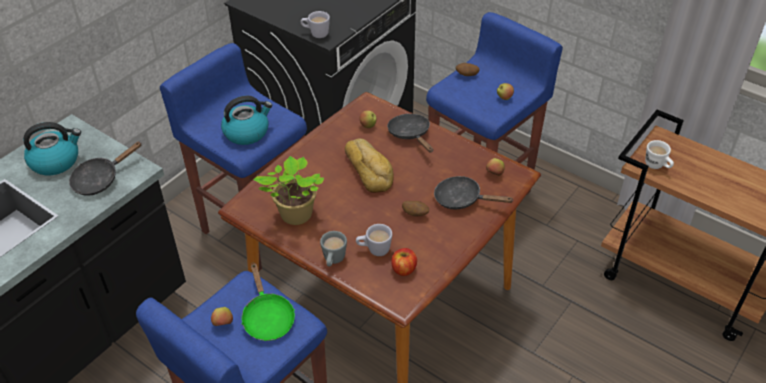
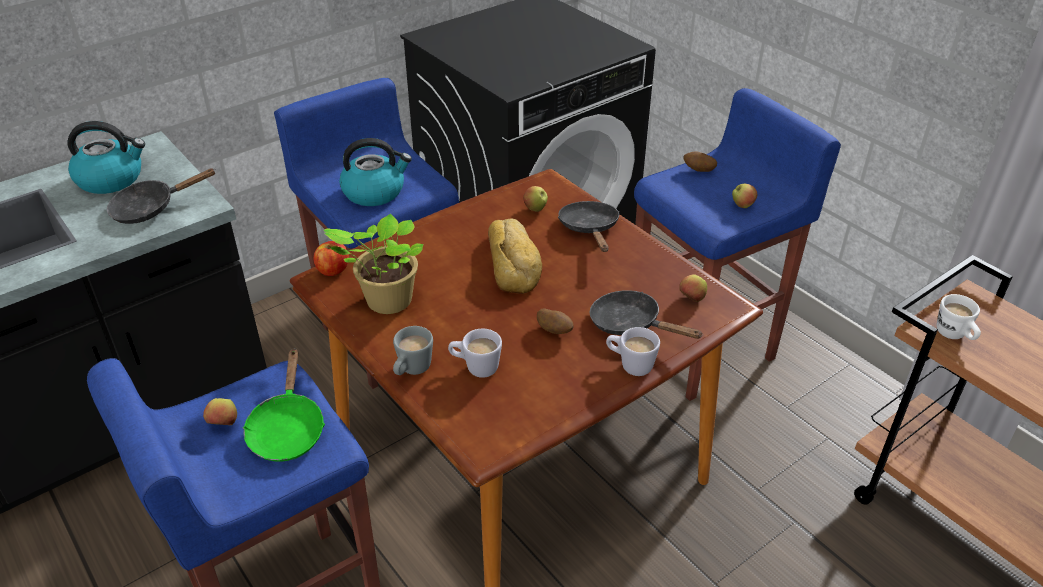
camera: 15 degrees right, 5 degrees down
(316, 34) = (498, 81): white mug -> white mug (630, 365)
(403, 269) = (507, 402): apple -> apple (333, 270)

